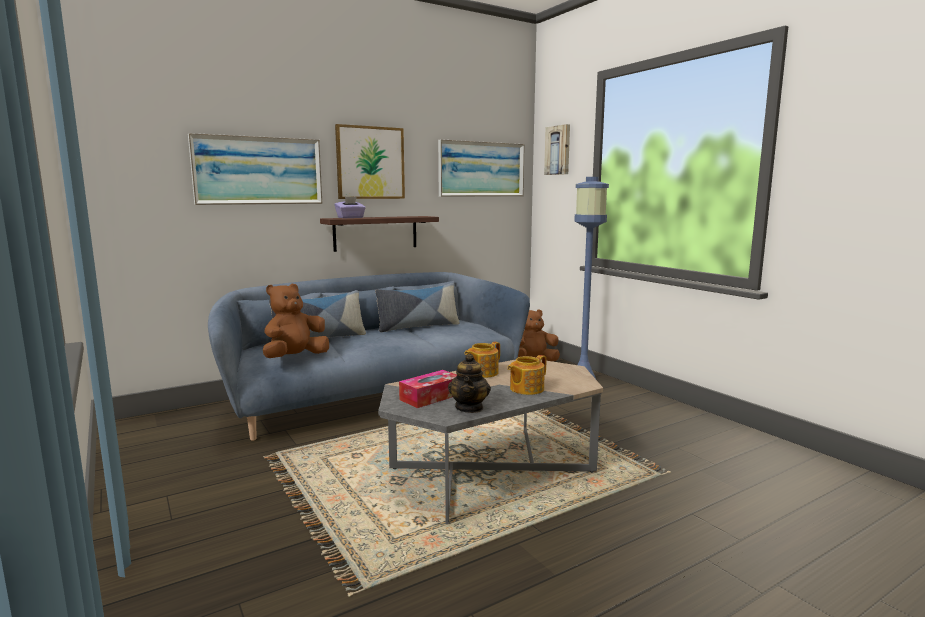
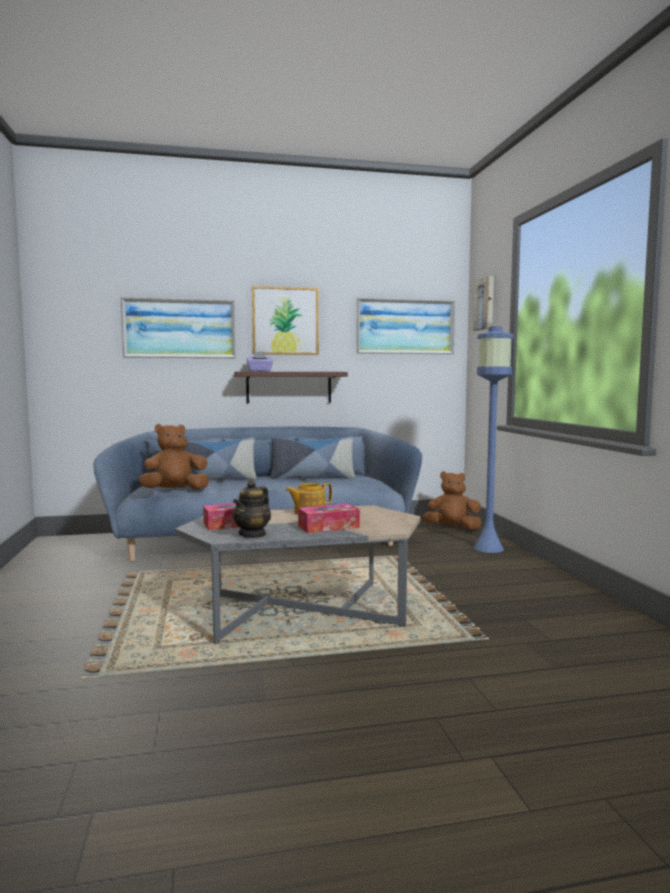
camera: 20 degrees right, 5 degrees down
(526, 389) = (328, 527): teapot -> tissue box

